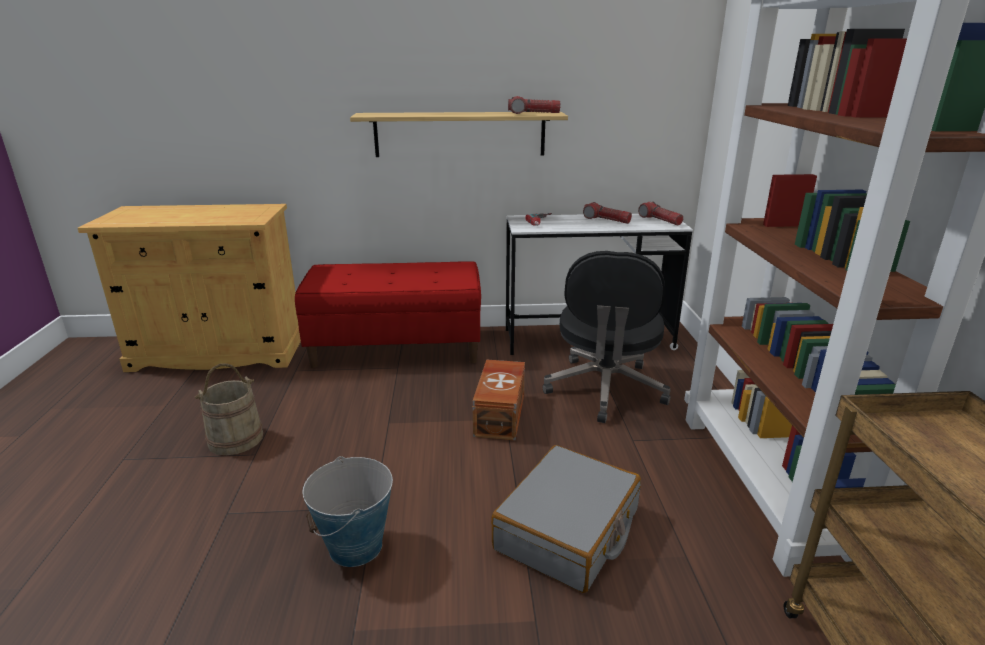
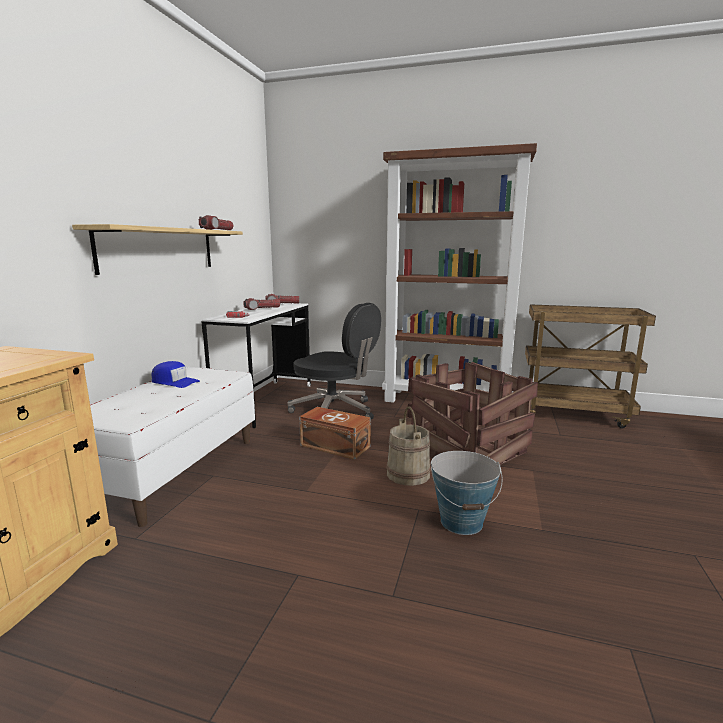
camera: 70 degrees left, 10 degrees down
(235, 439) = (253, 591): beige bucket -> beige bucket (407, 474)
(397, 348) = (174, 471): red bench -> white bench
(421, 270) = (174, 382): none -> blue cap
(568, 531) = (466, 448): grey suitcase -> crate

